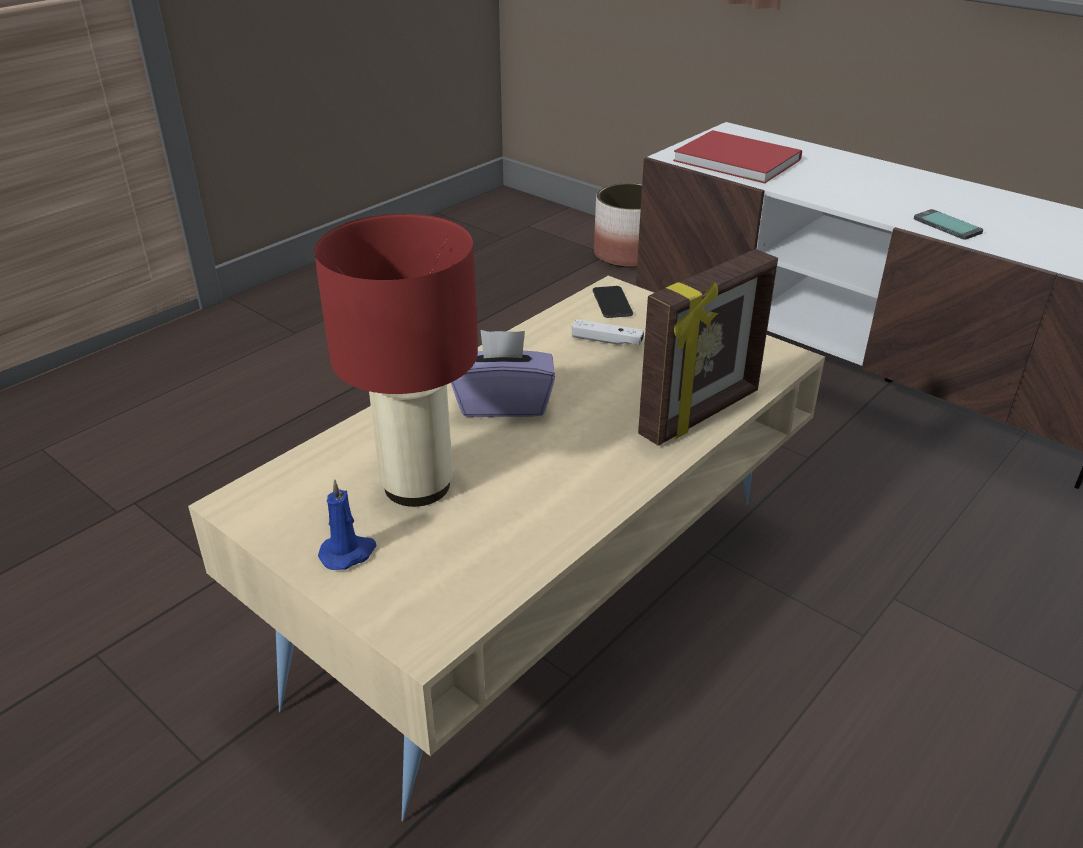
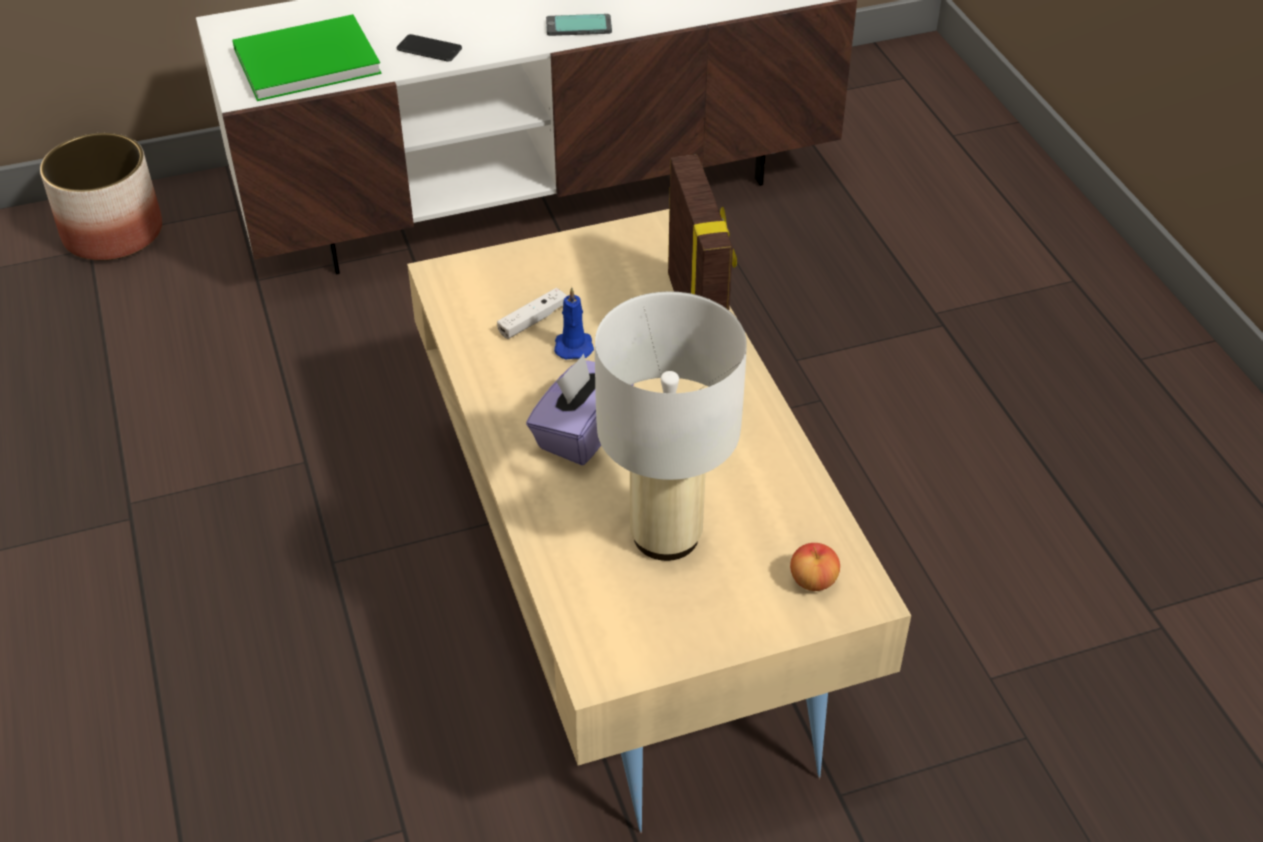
camera: 60 degrees left, 10 degrees up
(348, 553) = (729, 611): blue candle -> blue candle (573, 345)
(415, 486) = (666, 537): red table lamp -> white table lamp
(423, 594) = (813, 580): none -> apple
(612, 303) = (466, 285): phone -> phone (429, 49)
(735, 159) = (302, 60): red book -> green book

